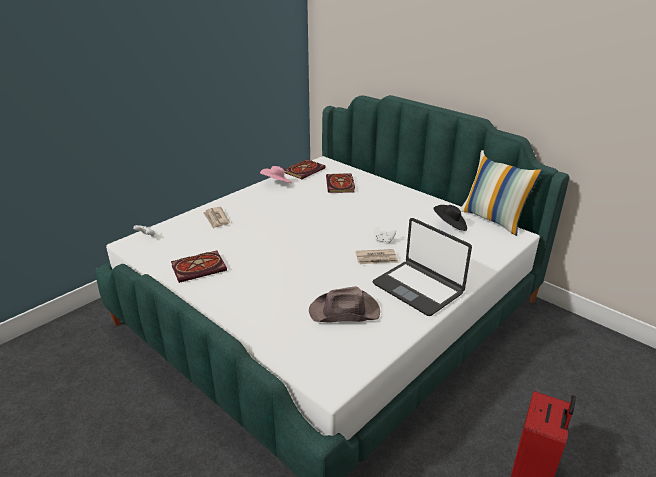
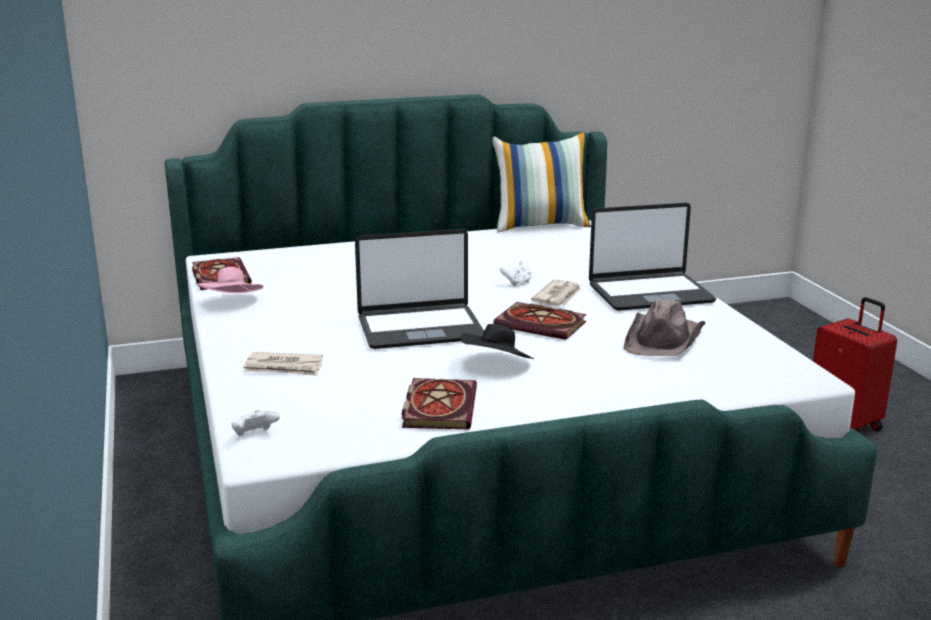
camera: 60 degrees left, 10 degrees down
(289, 234) = (420, 328): none -> laptop
(341, 185) = (316, 268): book -> book (543, 324)
(450, 225) = (526, 245): black hat -> black hat (497, 365)

